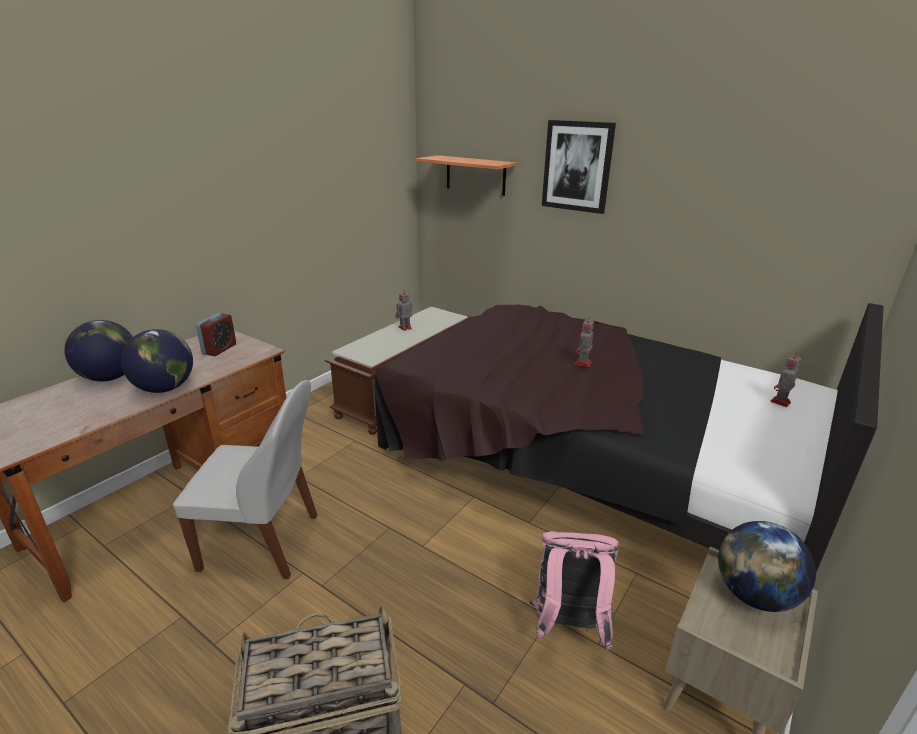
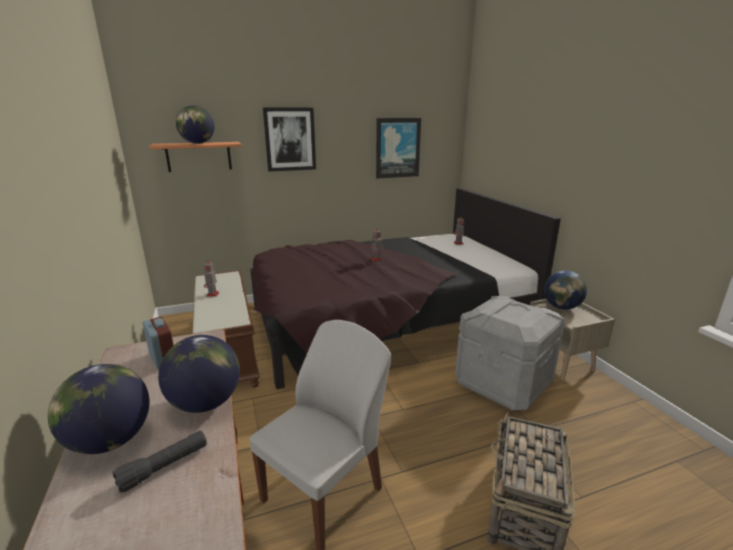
camera: 55 degrees left, 5 degrees down
(86, 405) = (164, 467): none -> black flashlight
(464, 160) = (198, 143): none -> globe
(568, 626) = (503, 384): pink backpack -> grey storage box
(752, 202) = (397, 148): none -> picture

